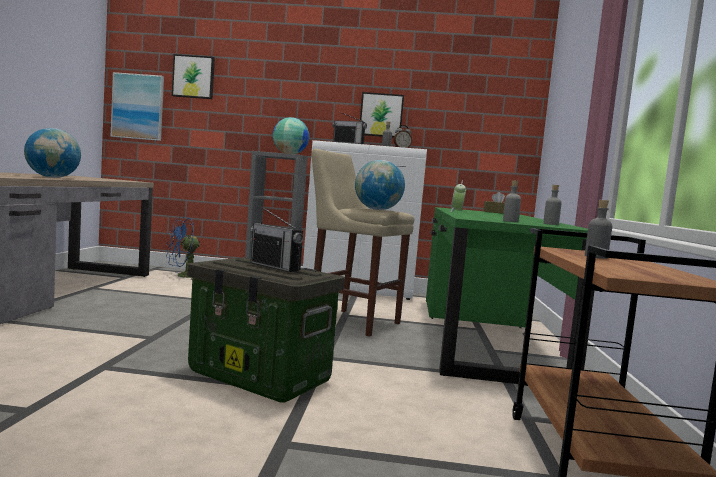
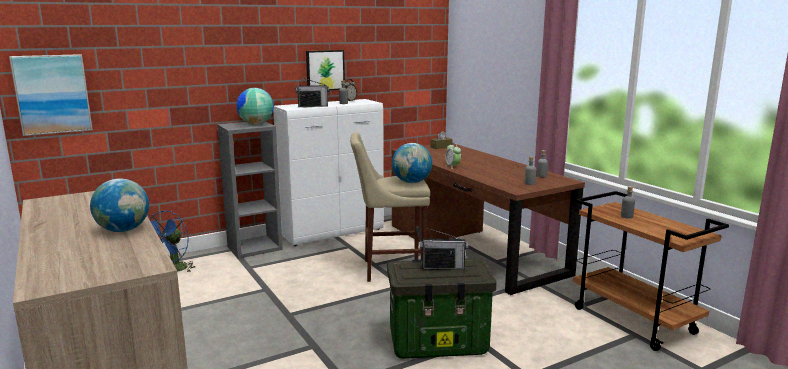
camera: 35 degrees left, 10 degrees up
(194, 77) = (121, 51): picture -> none
(483, 335) = (473, 249): green desk -> brown desk

